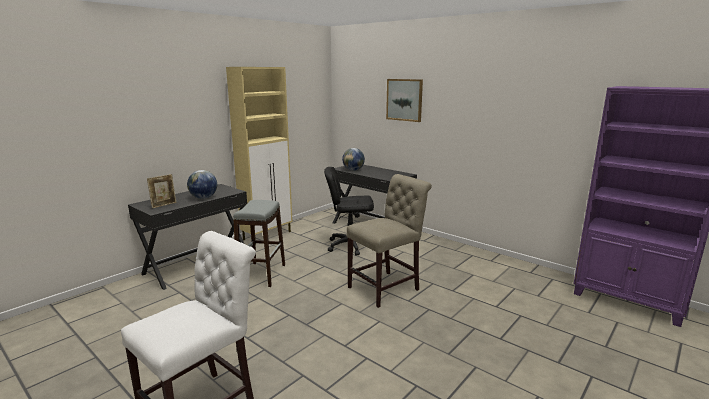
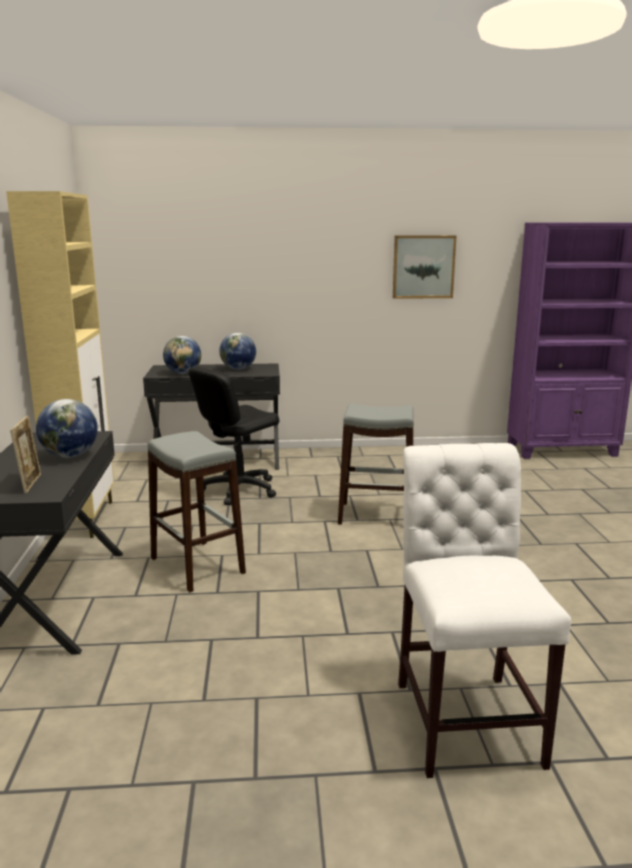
camera: 45 degrees left, 0 degrees up
(385, 173) = (238, 369): none -> globe
(387, 287) = (376, 515): beige chair -> grey stool
(404, 100) = (244, 252): picture -> picture (423, 267)

